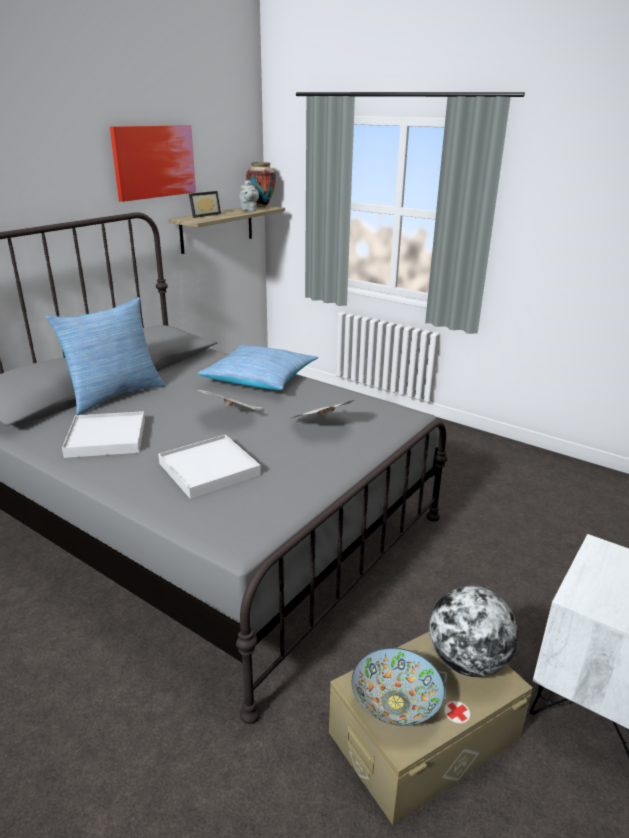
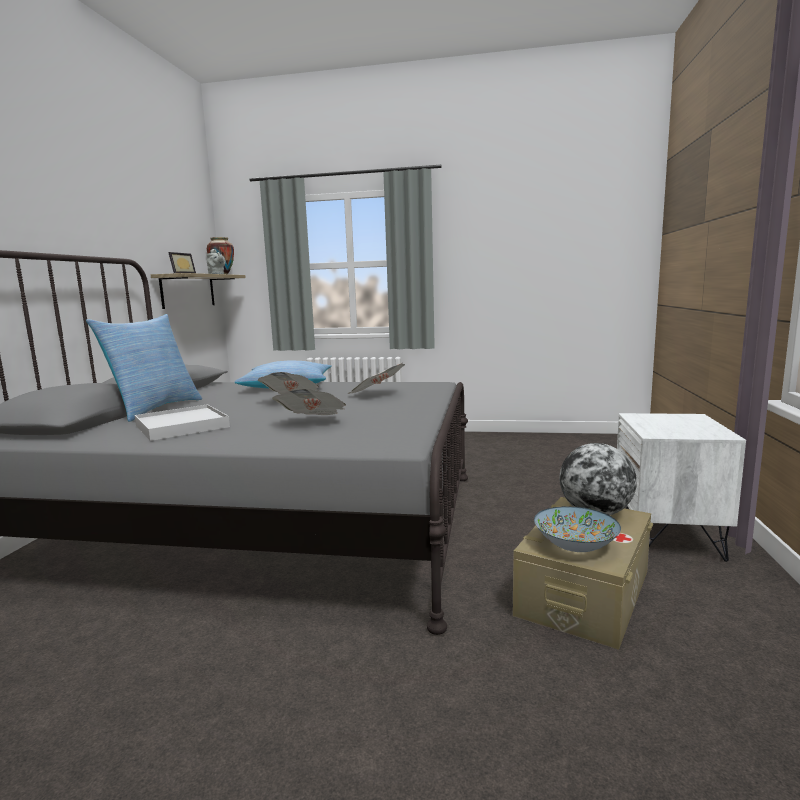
camera: 25 degrees left, 15 degrees down
(154, 161) = (136, 220): picture -> none
(209, 469) = (313, 423): white tray -> newspaper

